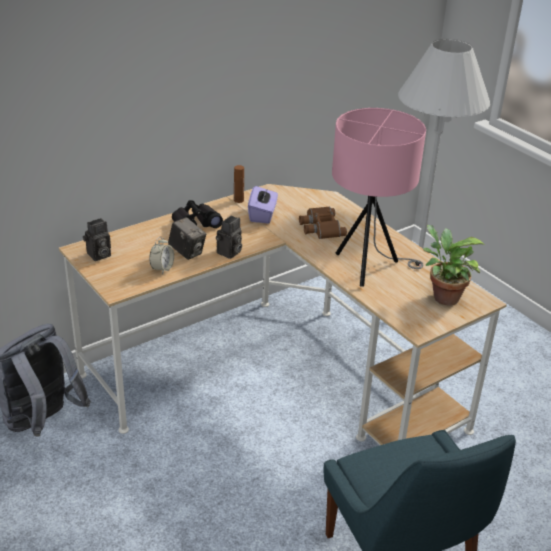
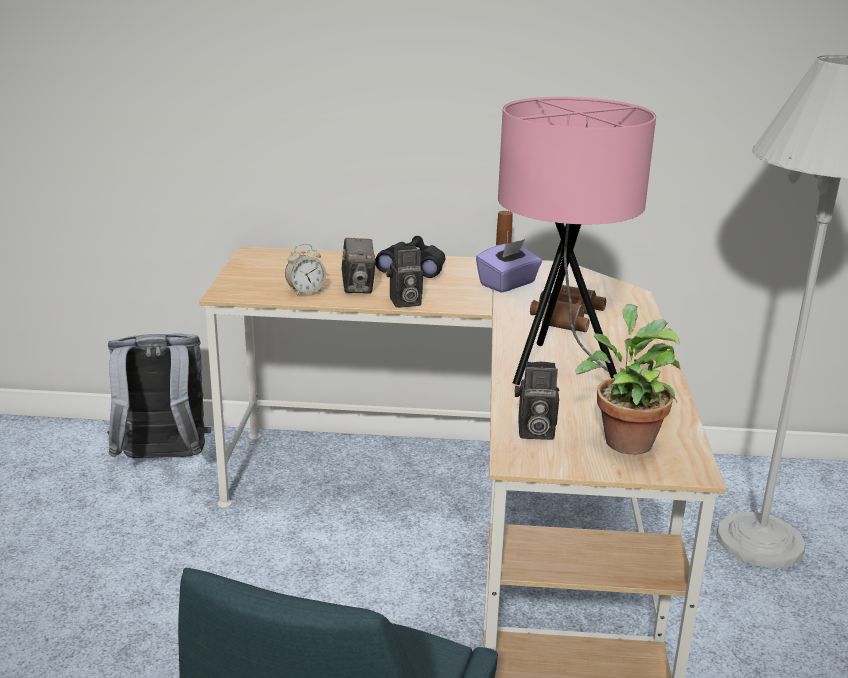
camera: 40 degrees right, 10 degrees down
(98, 255) = (263, 263): camera -> camera (533, 432)

